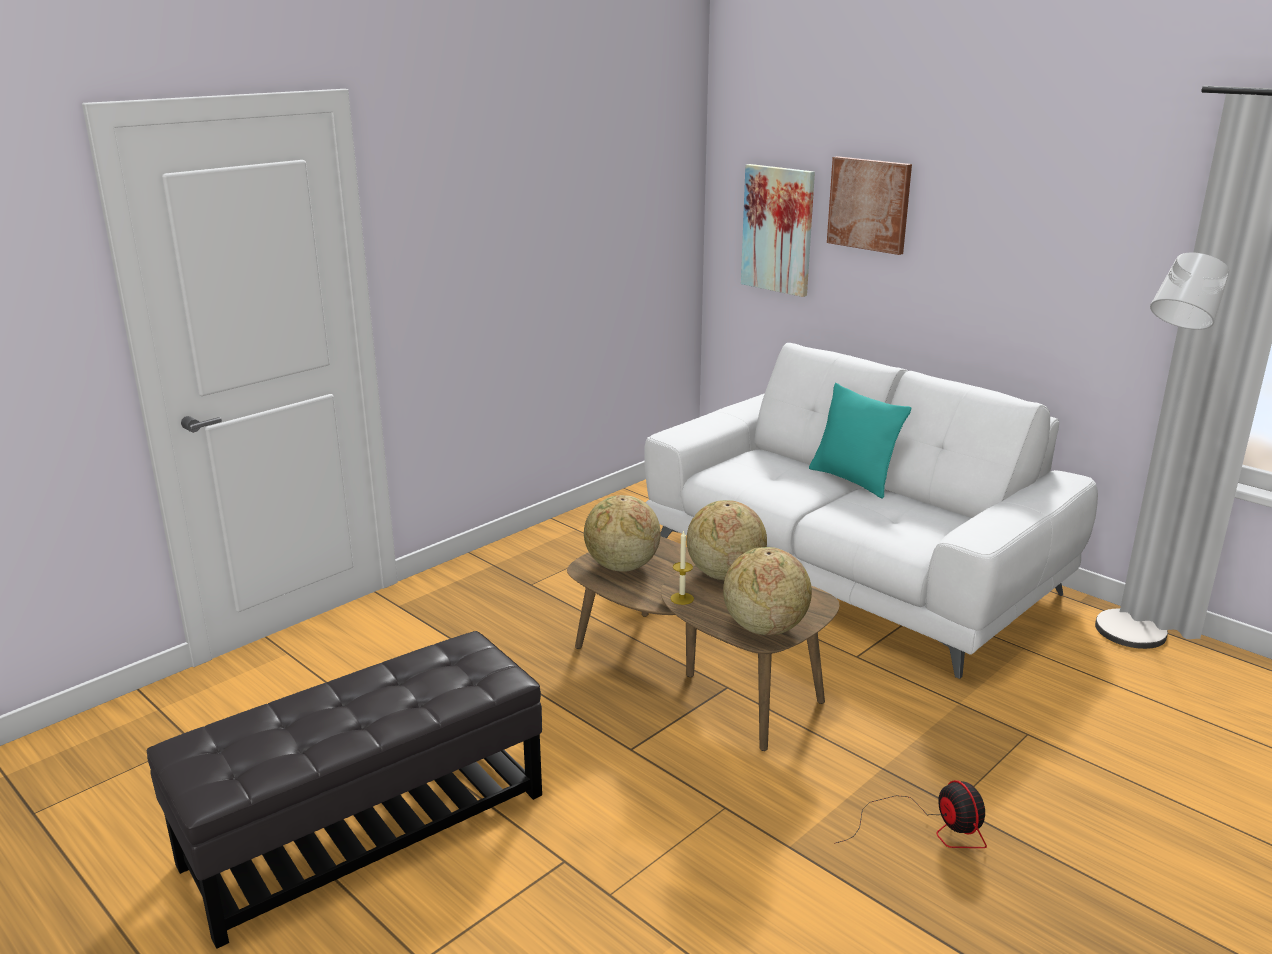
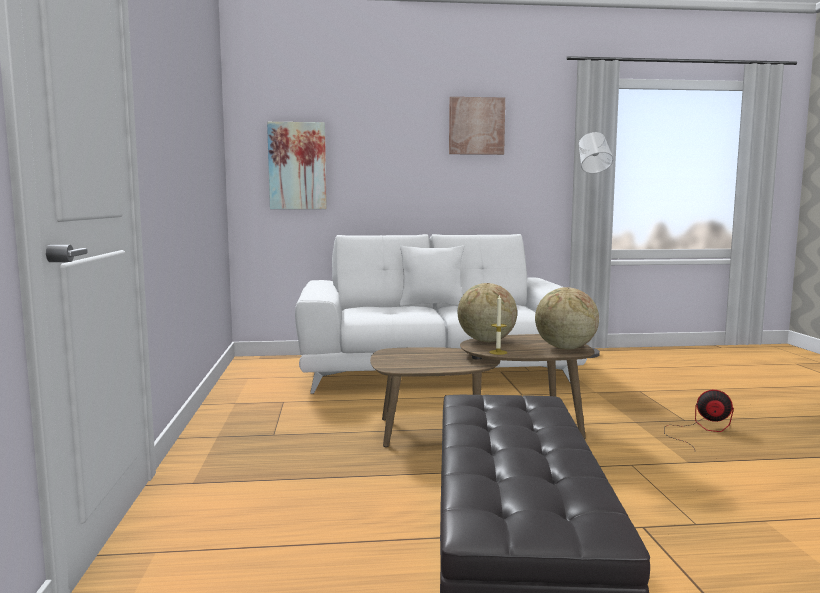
camera: 50 degrees left, 15 degrees down
(621, 567) = (410, 361): globe -> none
(853, 480) = (432, 305): turquoise pillow -> white pillow
(869, 204) = (370, 140): picture -> picture (476, 126)

